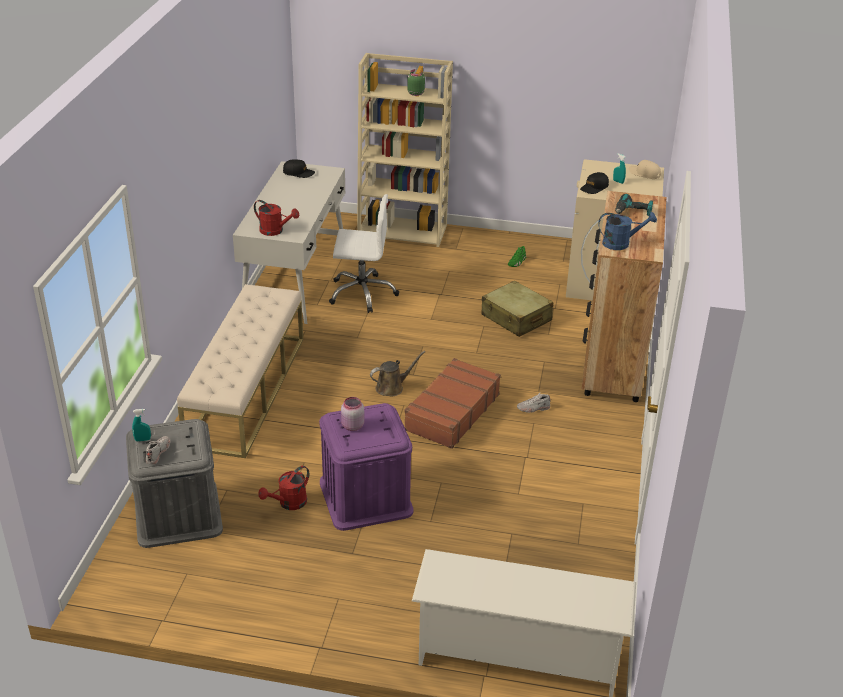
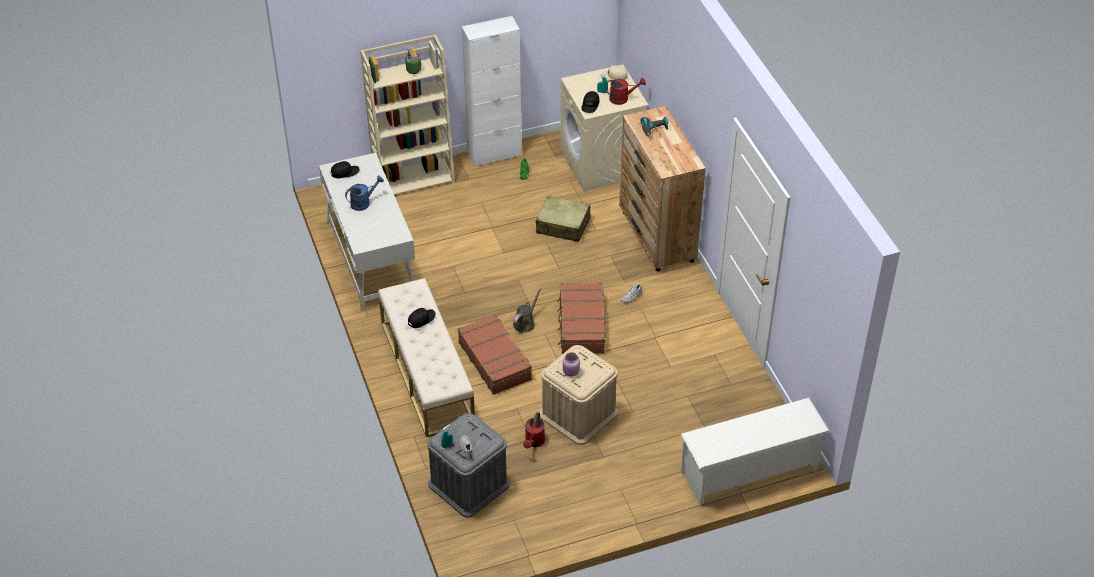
camera: 30 degrees left, 10 degrees up
(256, 322) = (421, 319): none -> black cap
(275, 231) = (382, 237): red watering can -> red watering can (622, 98)
(326, 408) = (495, 360): none -> brown suitcase
(362, 293) = (434, 251): white office chair -> none
(365, 497) = (578, 414): purple storage box -> beige storage box
(501, 238) = (494, 154): none -> white cabinet
(621, 243) = (668, 162): blue watering can -> blue watering can (363, 202)

